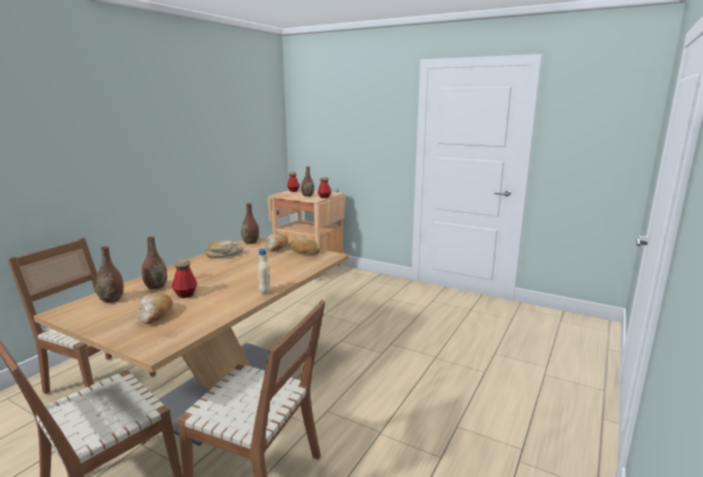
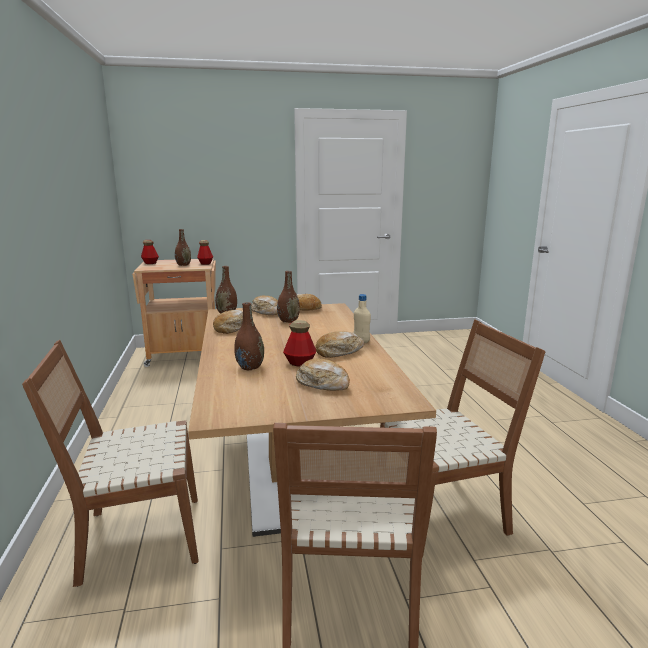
camera: 40 degrees left, 0 degrees up
(112, 300) = (238, 389): brown vase -> brown vase (288, 321)
(228, 294) = (339, 351): none -> bread

